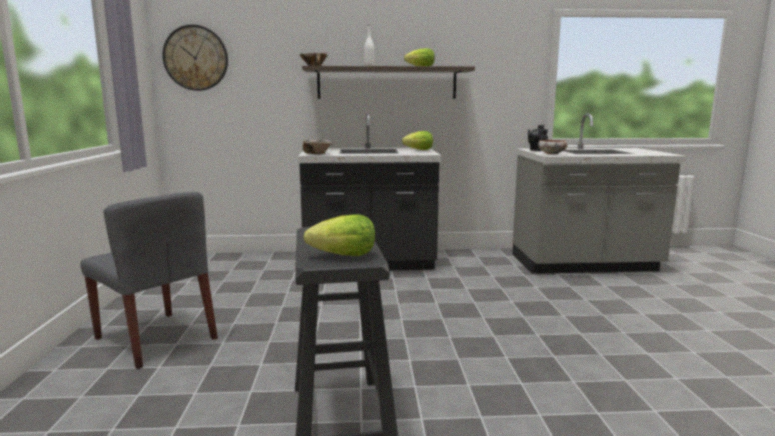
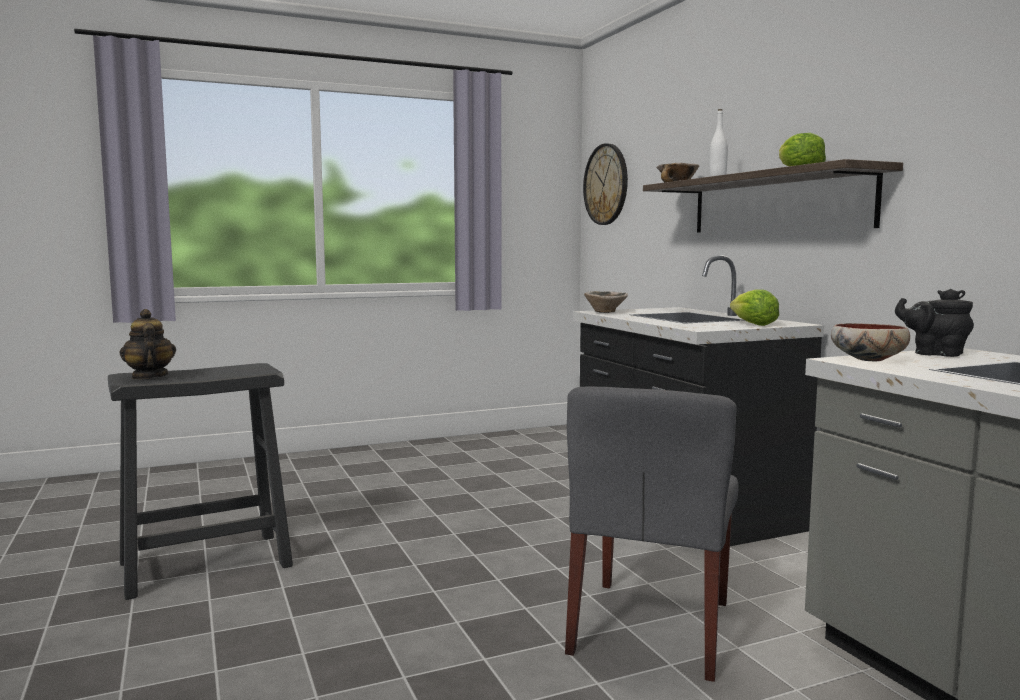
camera: 70 degrees right, 5 degrees down
(156, 338) = (356, 469): grey chair -> grey chair (651, 628)
(344, 255) = (149, 377): lettuce -> teapot

